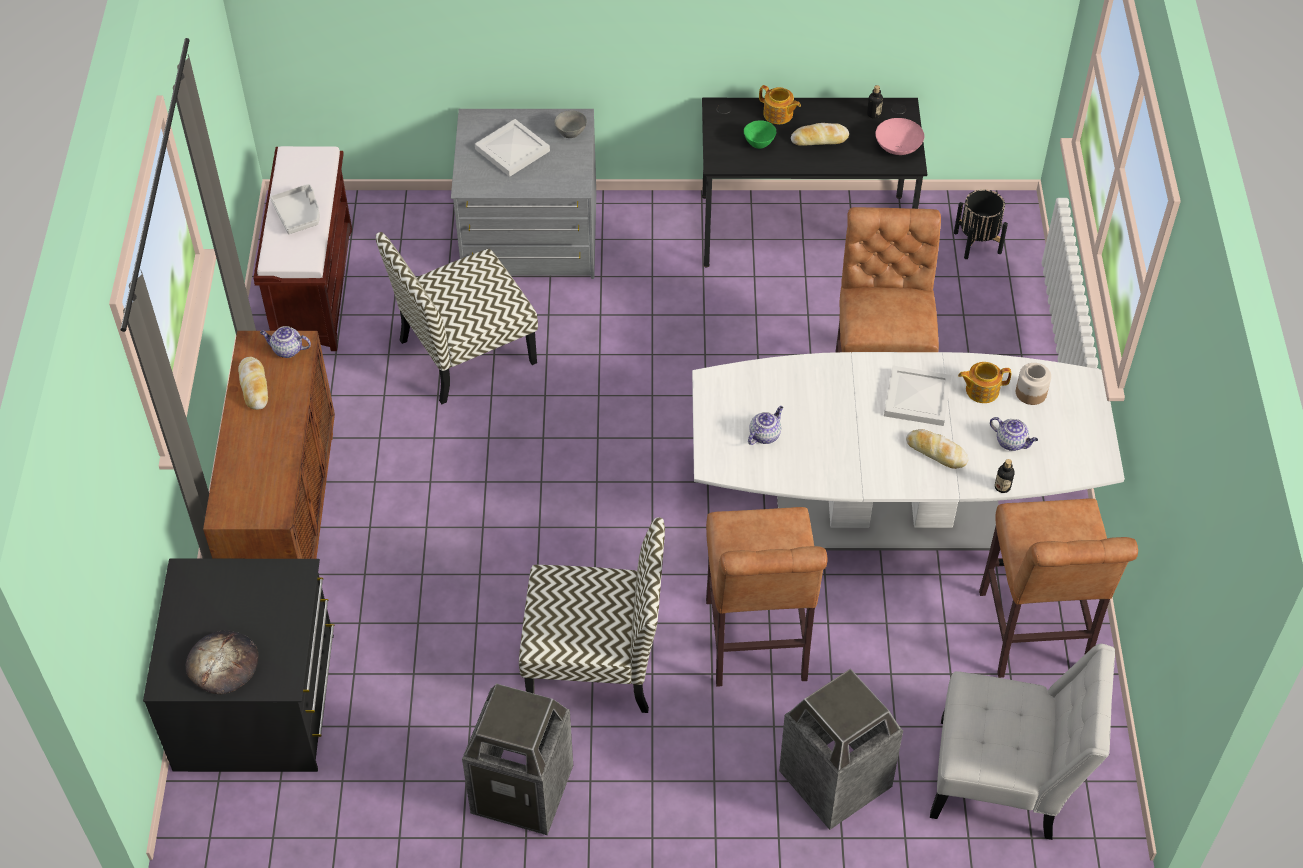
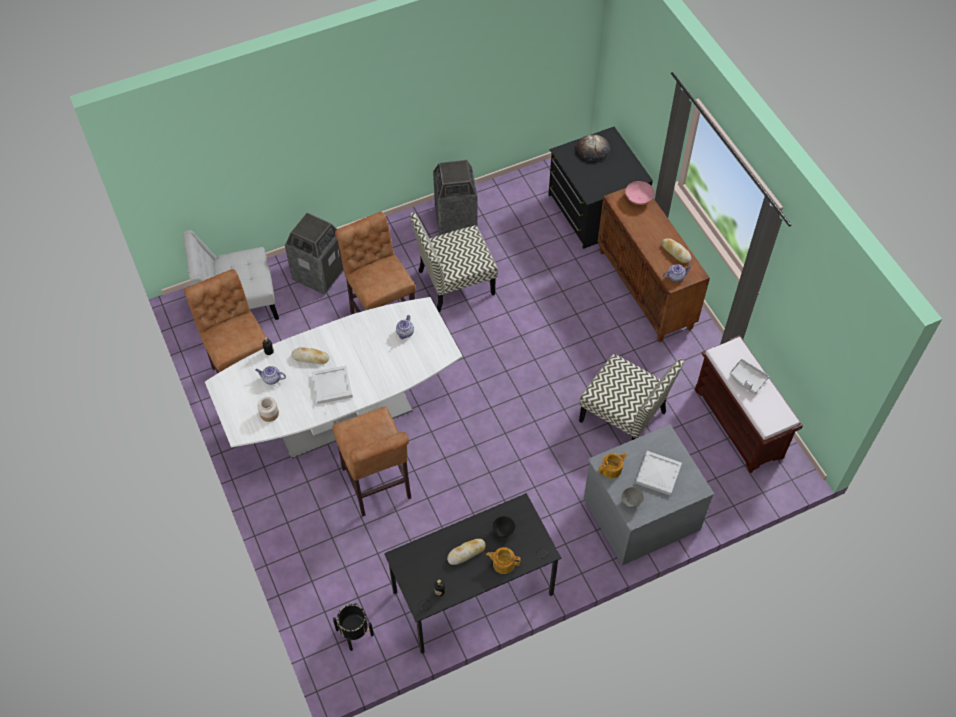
camera: 155 degrees right, 5 degrees up
(465, 353) = (624, 417): chair -> chair turned 90 degrees clockwise
(759, 144) = (503, 531): green bowl -> black bowl
(898, 148) = (411, 567): pink bowl -> pink bowl (638, 199)
(981, 390) = (298, 404): teapot -> teapot (612, 469)

